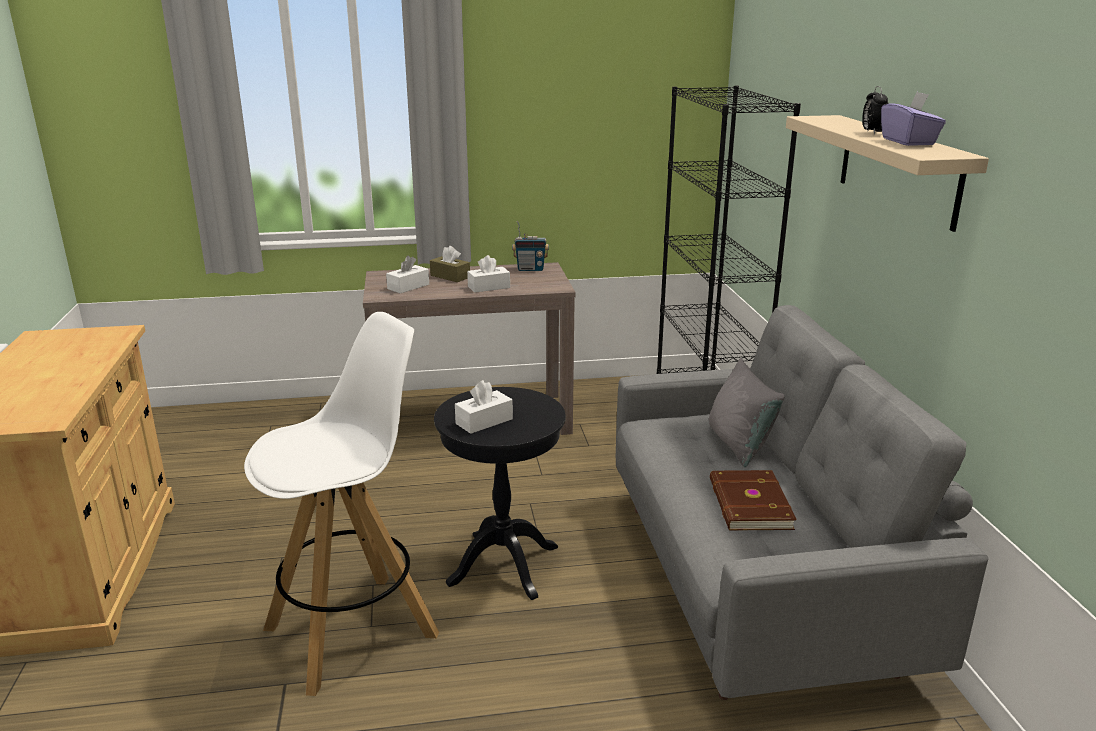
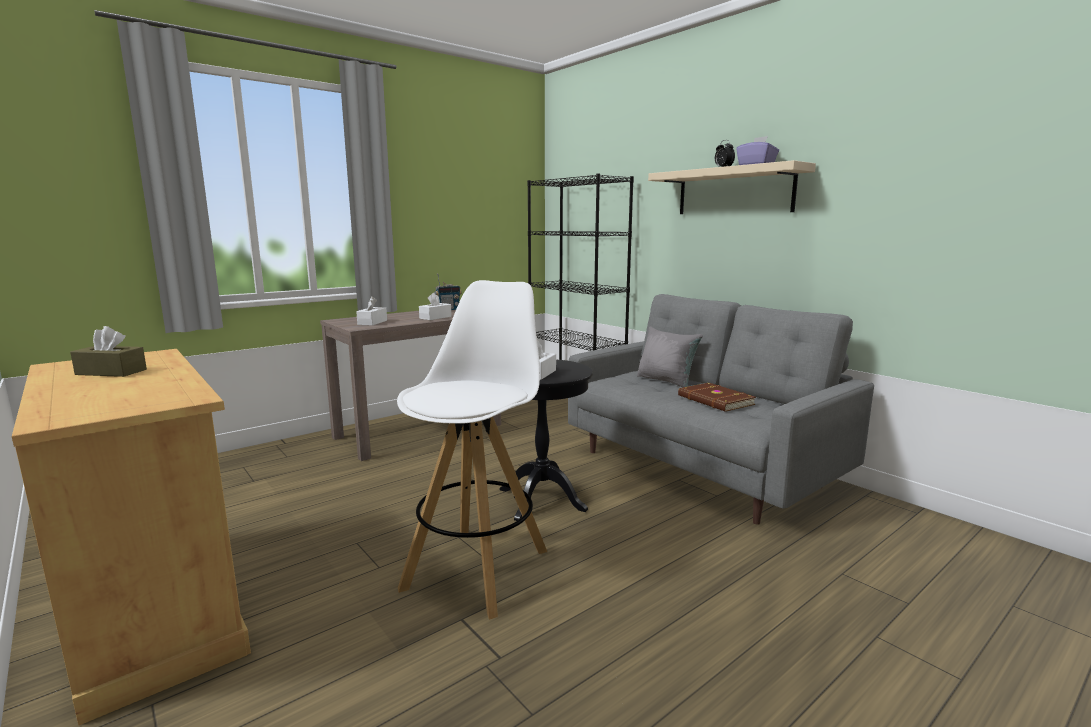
camera: 30 degrees left, 10 degrees down
(450, 276) = (395, 316): brown tissue box -> brown tissue box (111, 372)

